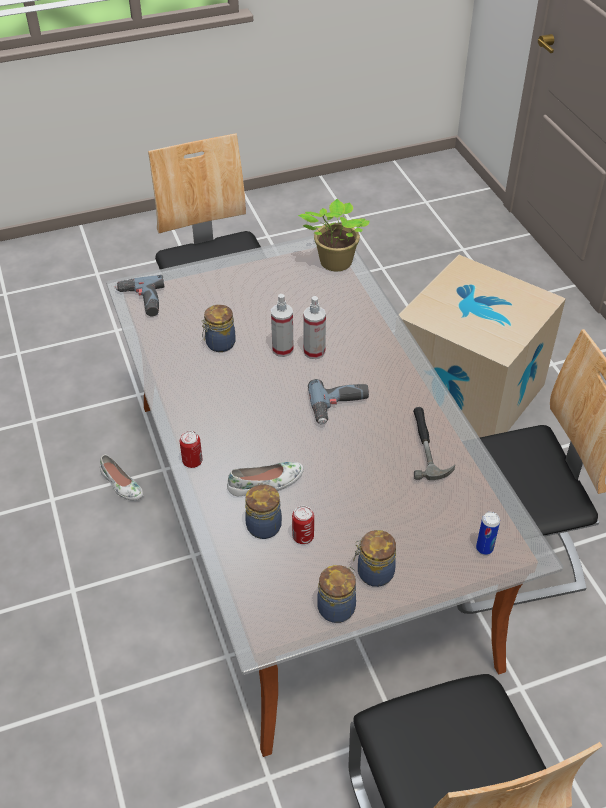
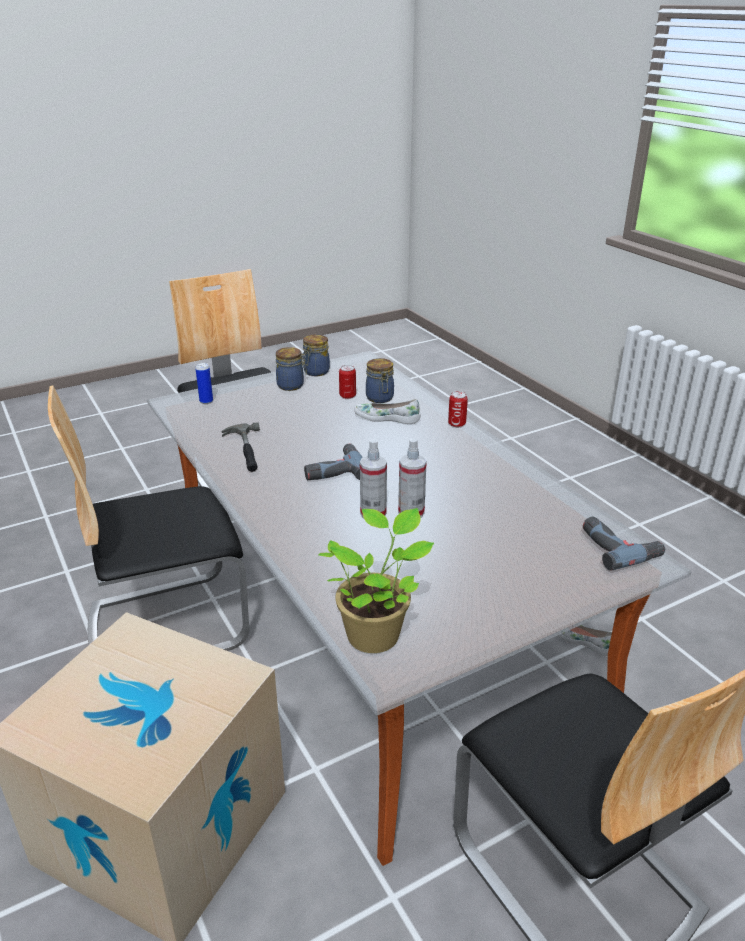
camera: 170 degrees right, 15 degrees down
(219, 344) = (487, 510): jar -> none
(266, 483) = (387, 418): white shoe -> white shoe turned 45 degrees clockwise

